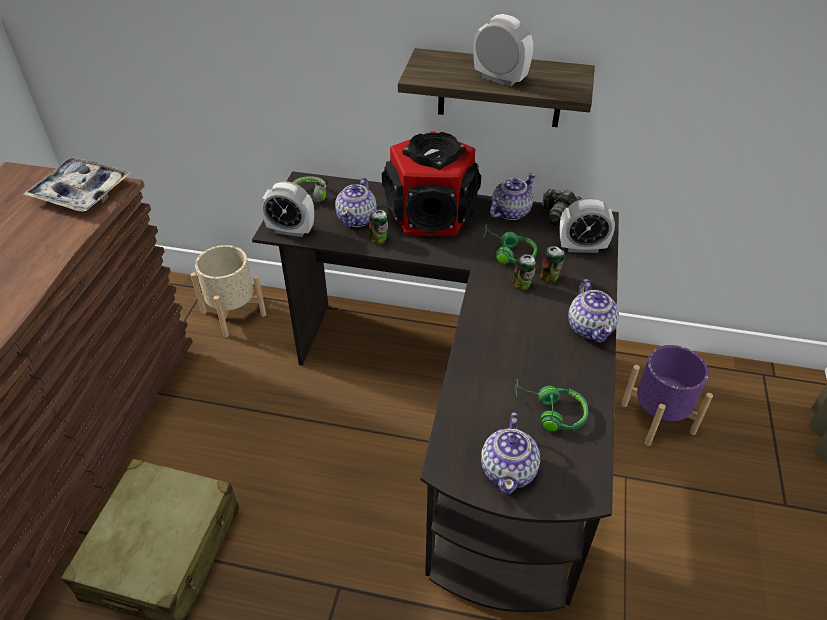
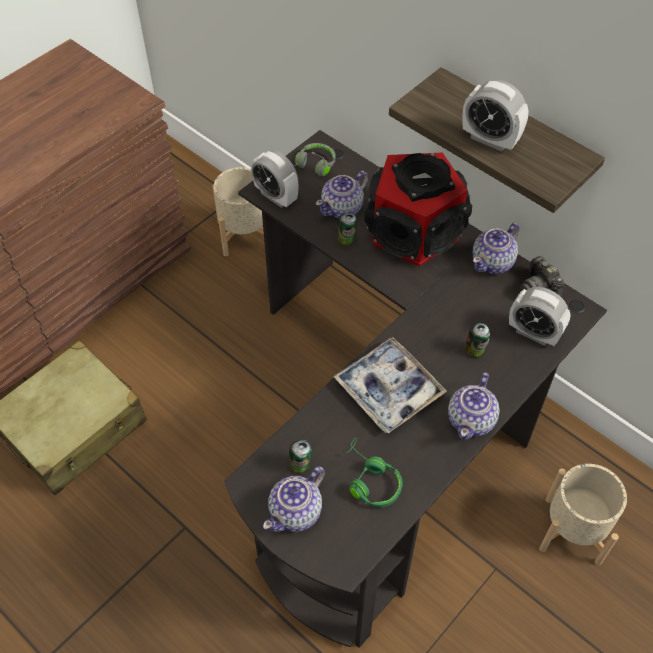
camera: 30 degrees right, 10 degrees up
(81, 192) = (109, 96): tray -> tray (388, 390)
(500, 79) = (490, 139): alarm clock -> alarm clock turned 150 degrees clockwise
(508, 252) = (456, 306): green headphones -> none
(510, 212) = (493, 262): teapot -> teapot turned 150 degrees clockwise
(522, 285) = (442, 347): can -> can (301, 466)
(657, 418) = (572, 530): purple planter -> beige planter

